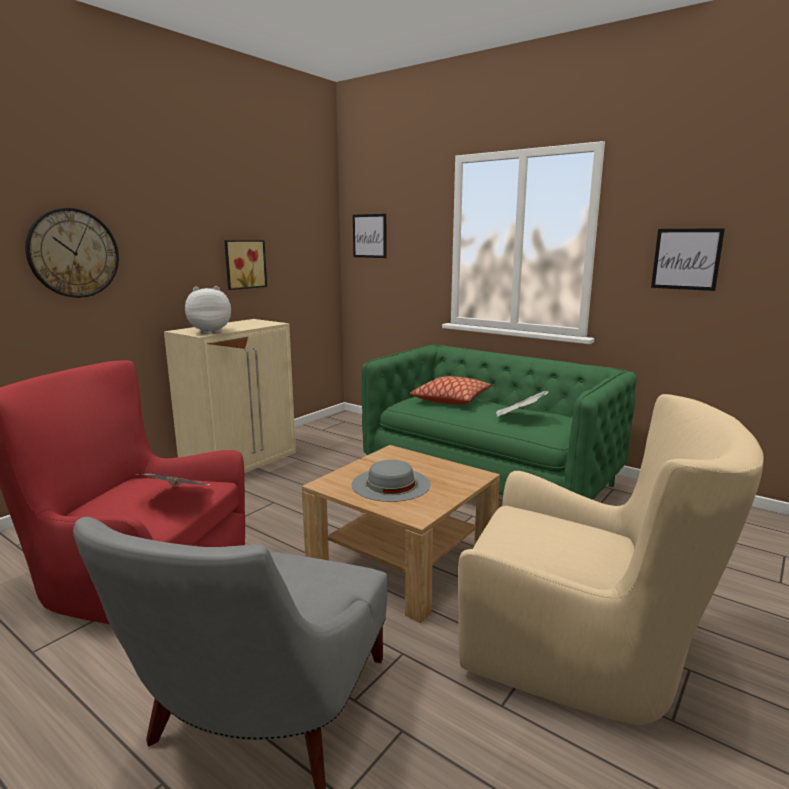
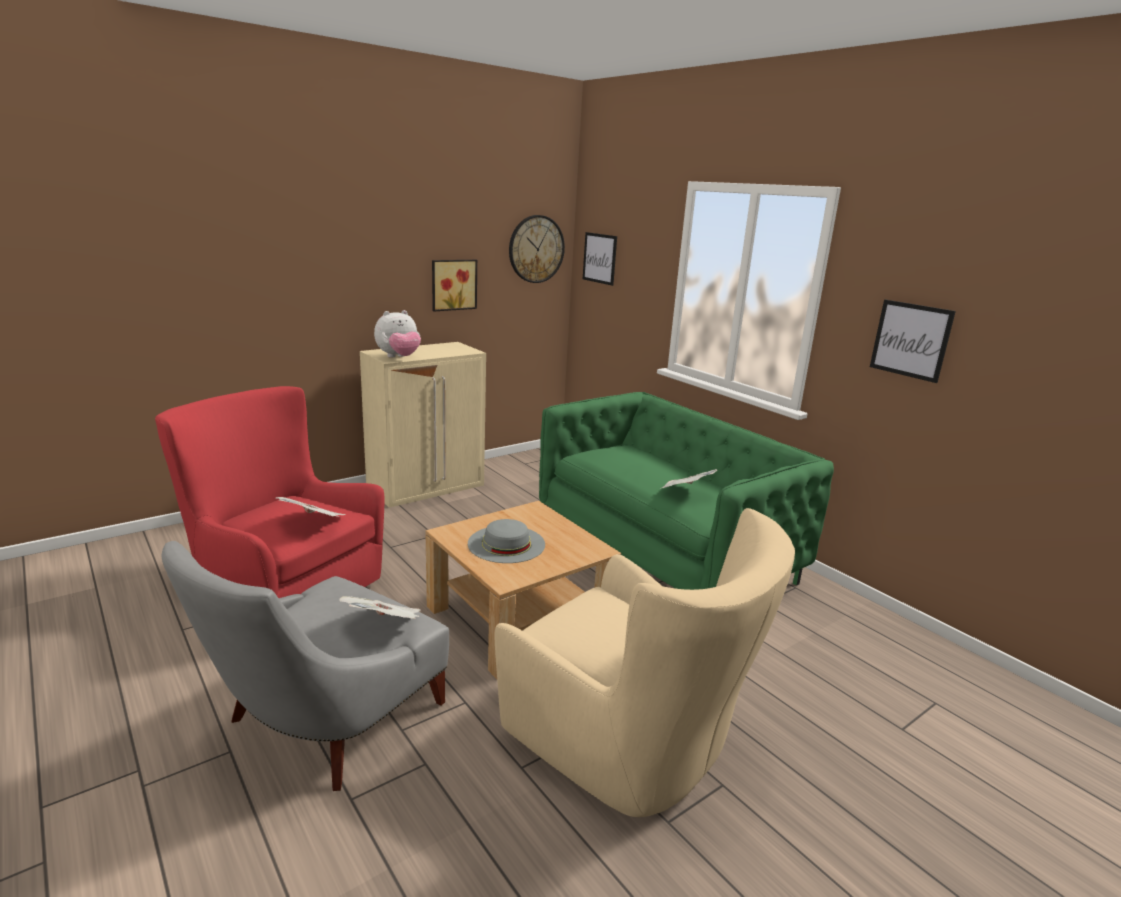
camera: 15 degrees right, 5 degrees up
(73, 253) = (277, 274): wall clock -> wall clock (536, 249)
(210, 332) = (399, 357): plush toy -> plush toy turned 150 degrees clockwise
(324, 583) = (385, 625): none -> newspaper
(451, 399) = (632, 459): pillow -> none

